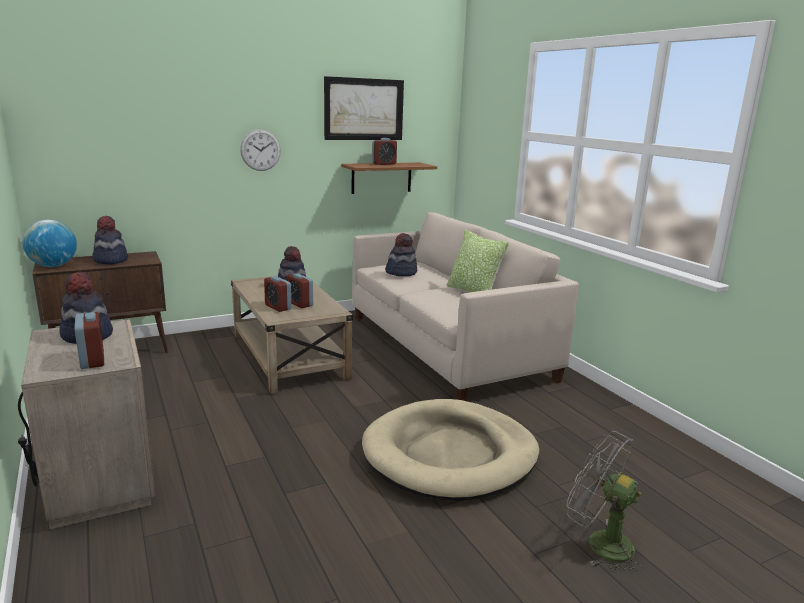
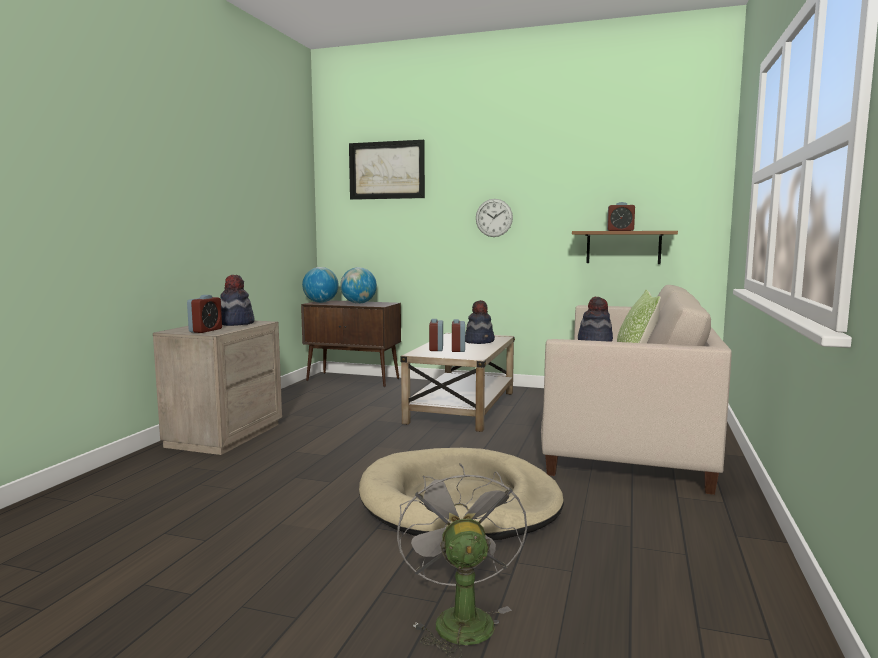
camera: 45 degrees right, 10 degrees down
(110, 260) = (358, 303): hat -> globe
(363, 109) = (603, 175): picture -> picture (387, 170)

